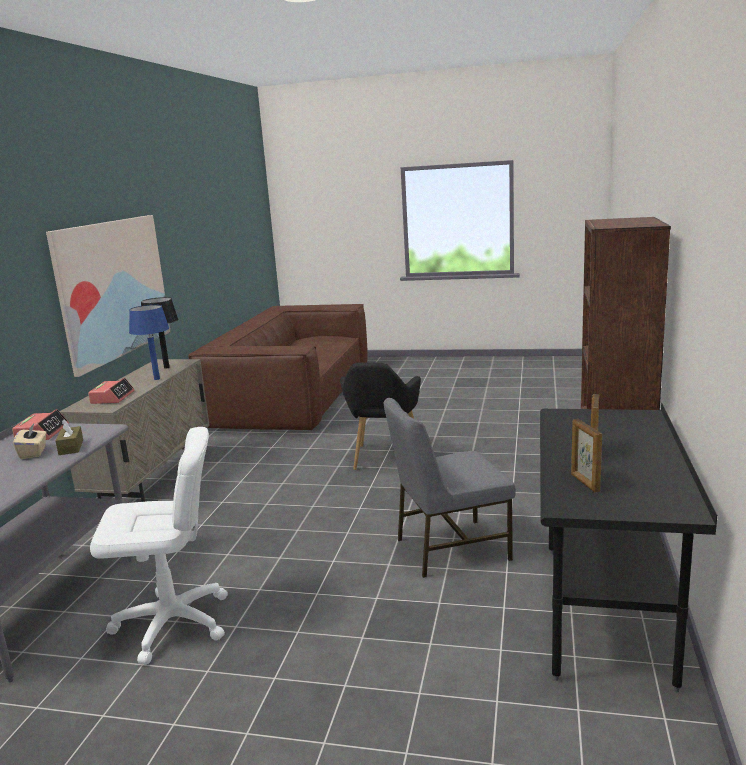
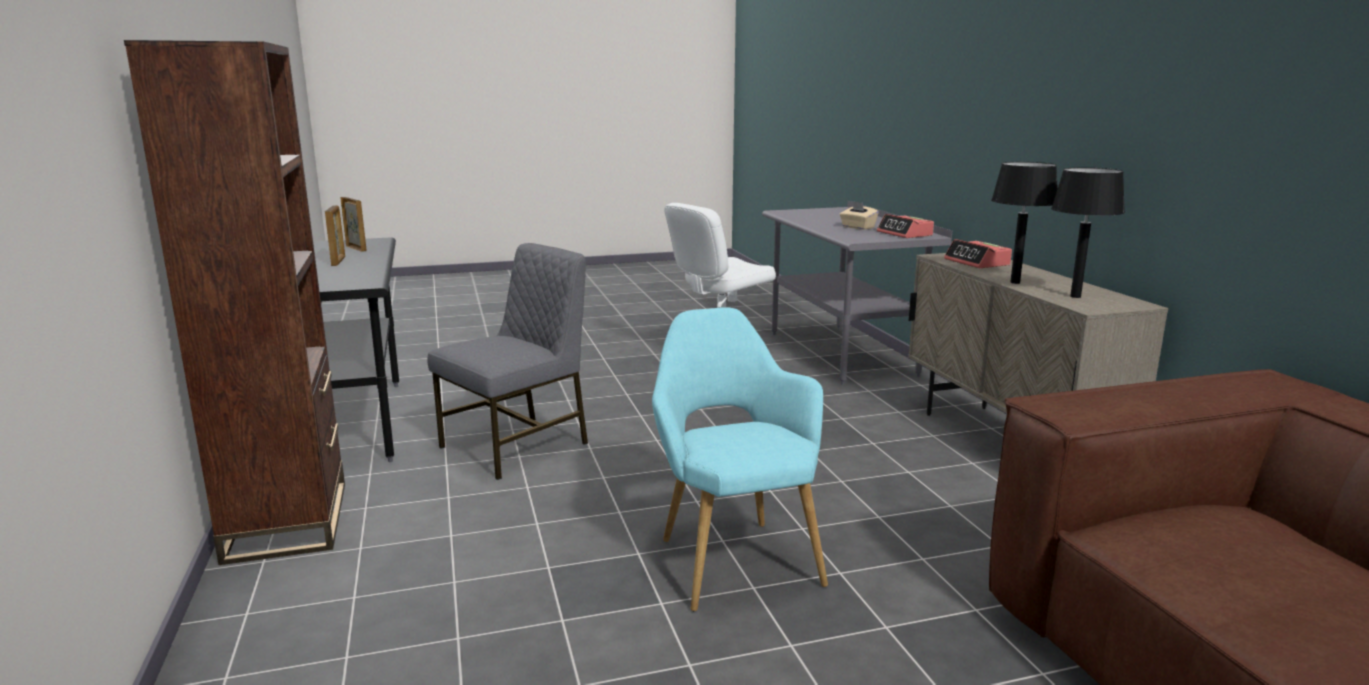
camera: 150 degrees right, 0 degrees up
(71, 447) = (838, 231): brown tissue box -> none
(113, 289) = (1132, 139): picture -> none
(156, 379) = (1015, 282): blue table lamp -> black table lamp
(384, 460) = (732, 557): black armchair -> turquoise armchair

